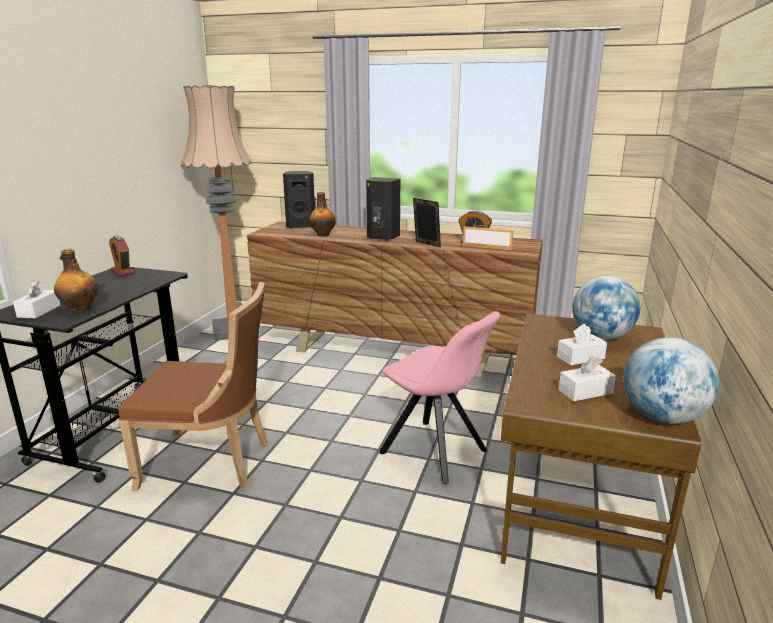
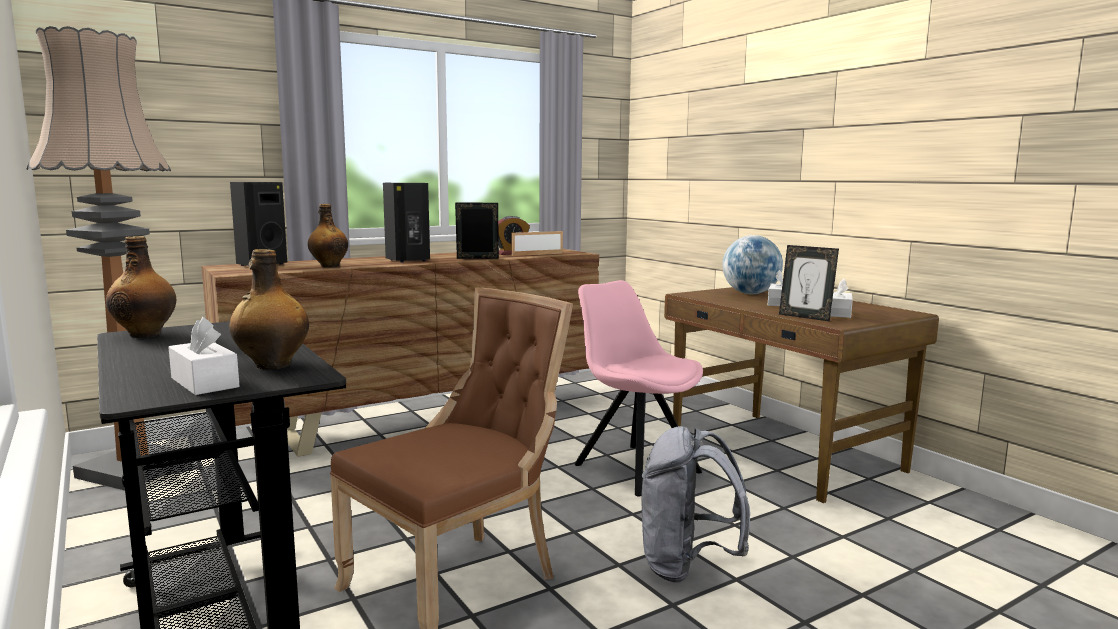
camera: 50 degrees left, 10 degrees down
(123, 271) = (146, 334): alarm clock -> bottle
(310, 533) = (686, 566): none -> grey backpack
(434, 451) = (635, 468): pink chair -> pink chair turned 120 degrees counterclockwise
(533, 382) = (805, 317): none -> picture frame
(662, 417) = (898, 312): globe -> none

